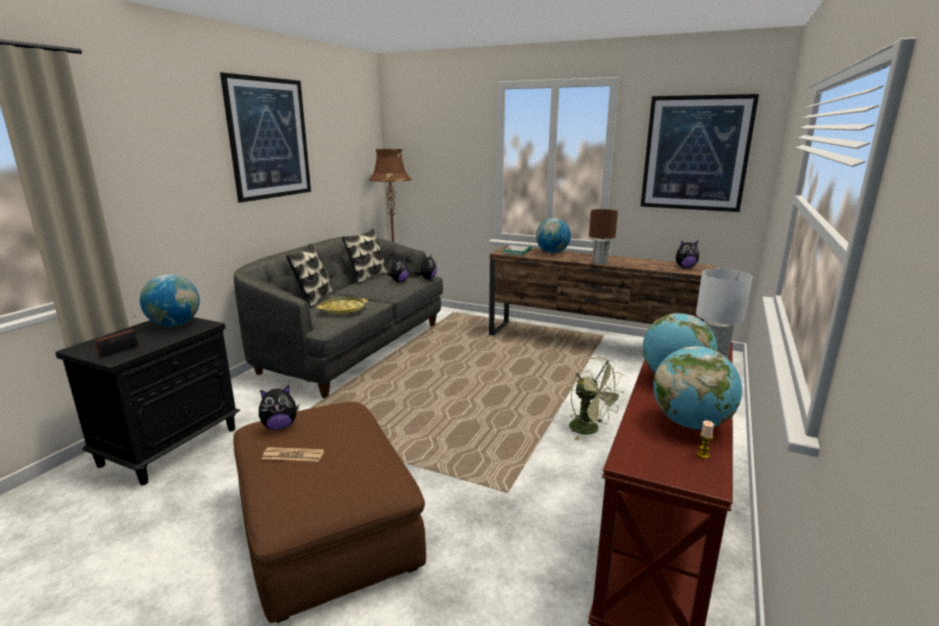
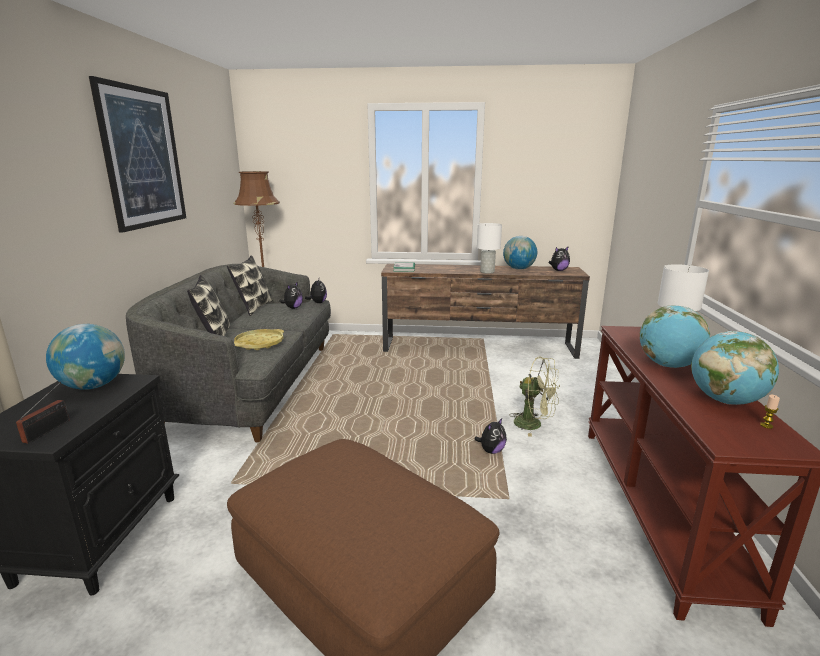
camera: 20 degrees left, 0 degrees up
(280, 426) = (292, 482): plush toy -> plush toy (491, 451)
(293, 455) = (339, 511): newspaper -> none
(552, 252) = (436, 266): globe -> globe (518, 269)
(600, 262) = (487, 271): brown table lamp -> white table lamp
(695, 153) = (554, 171): picture -> none

